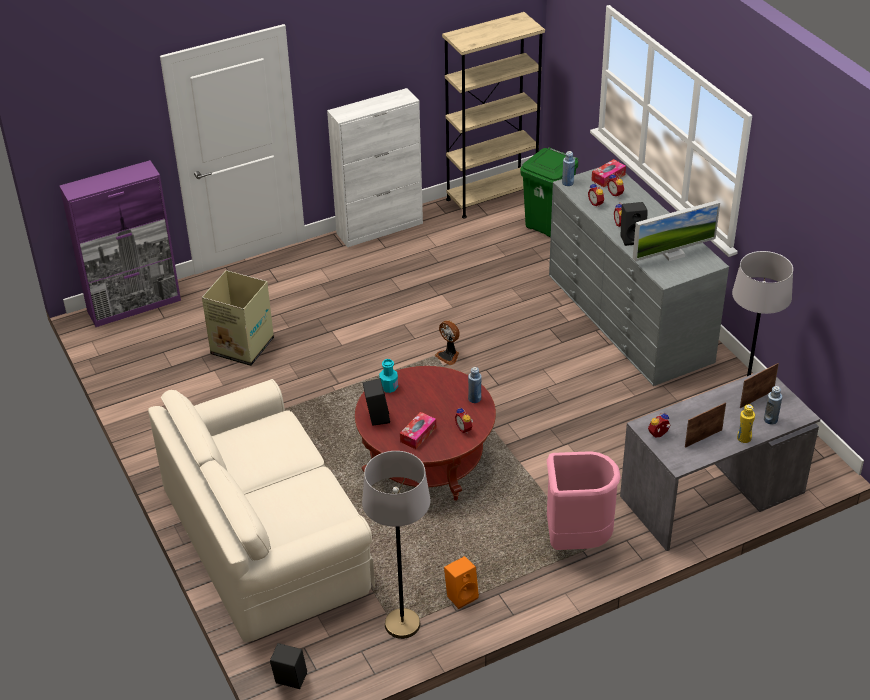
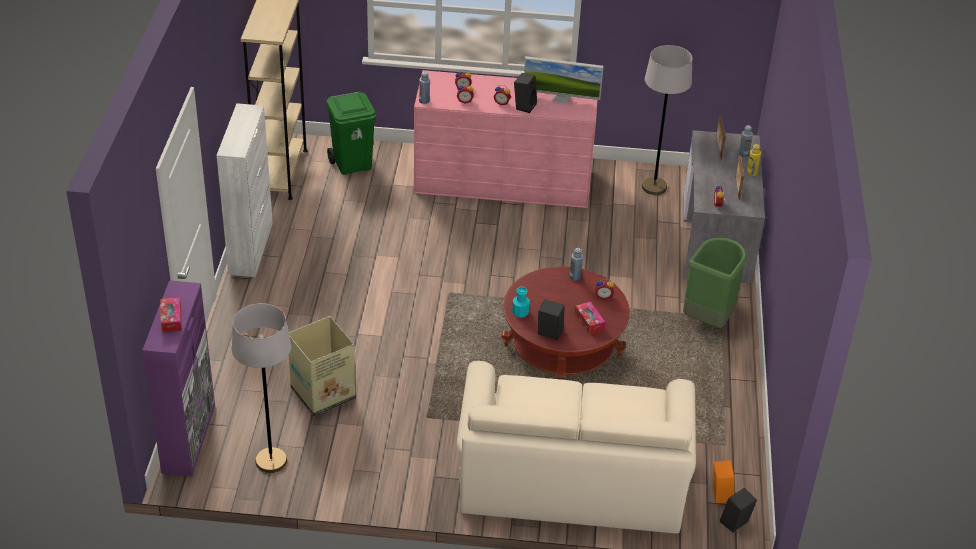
camera: 60 degrees left, 0 degrees up
(402, 624) = (723, 440): grey floor lamp -> grey floor lamp (271, 461)
(448, 356) = (455, 286): fan -> none
(461, 595) = (718, 397): orange speaker -> orange speaker (720, 494)
(576, 540) = (708, 318): pink trash can -> green trash can
(608, 177) = (439, 81): tissue box -> tissue box (171, 319)
(629, 317) = (503, 181): grey dresser -> pink dresser
(673, 254) = (561, 99): monitor -> monitor turned 90 degrees clockwise

